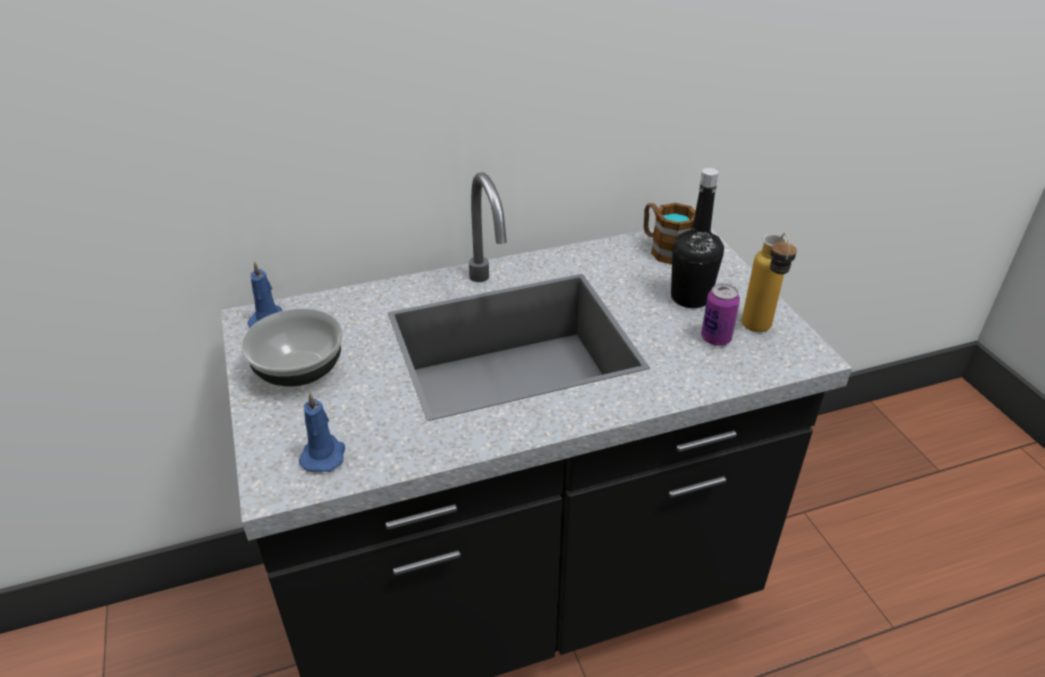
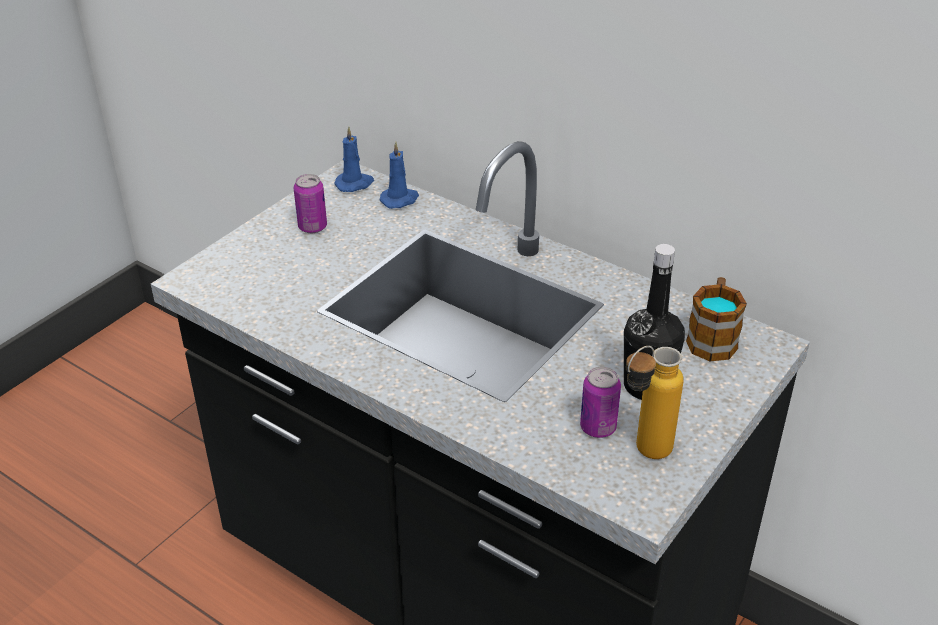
camera: 55 degrees right, 0 degrees up
(299, 371) = (312, 227): bowl -> can
(324, 454) = (238, 283): blue candle -> blue candle (400, 199)

